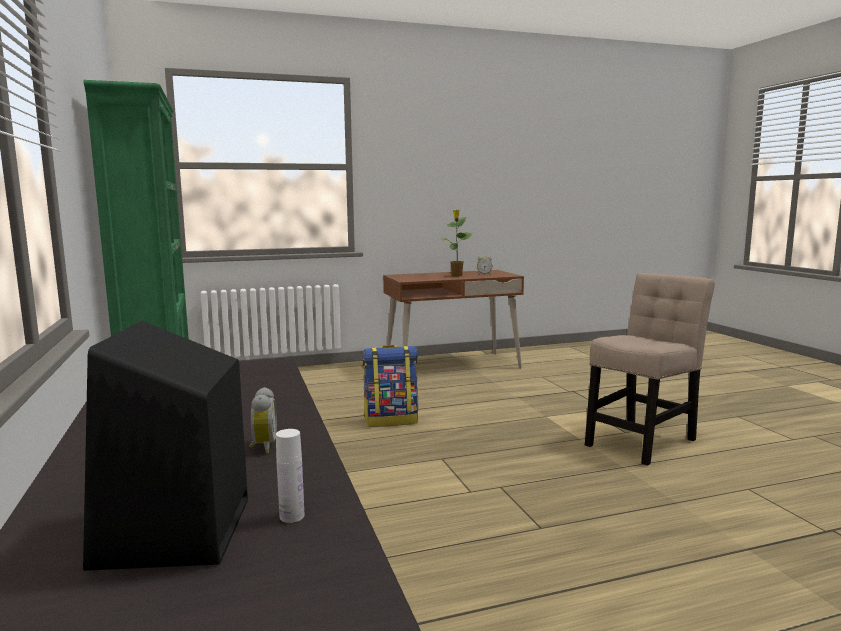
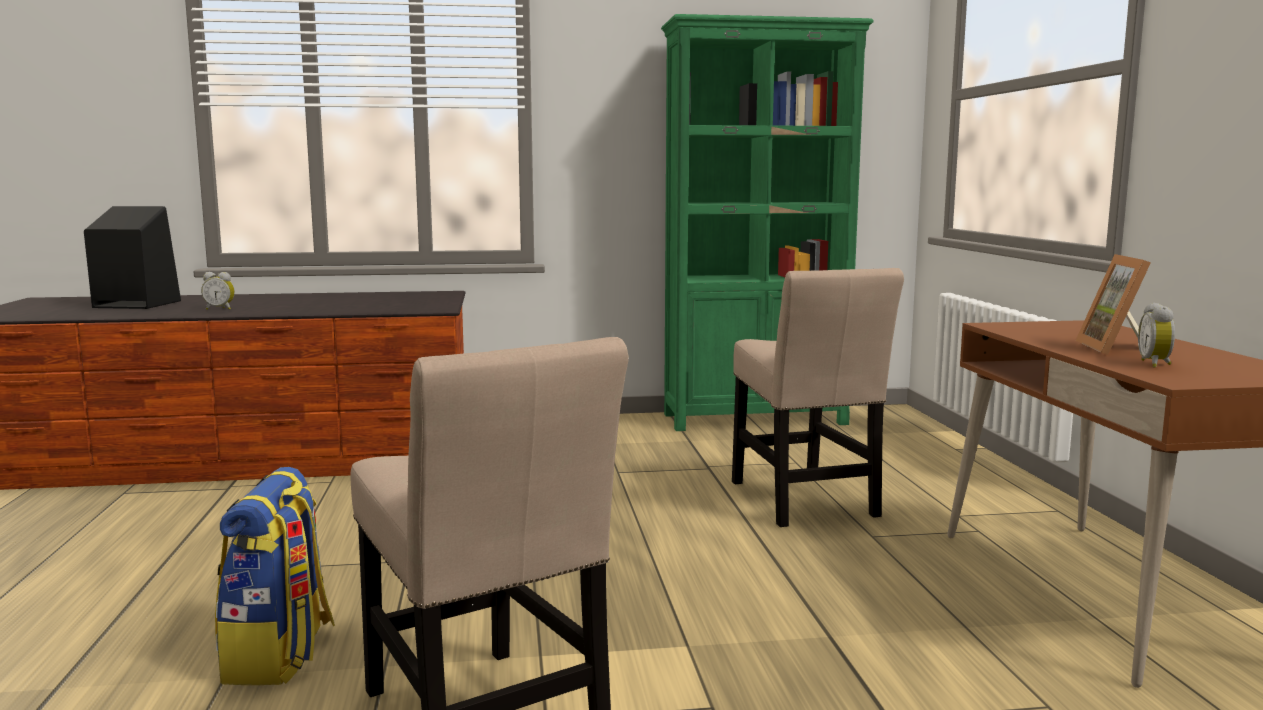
camera: 100 degrees right, 0 degrees up
(292, 516) = (113, 312): white bottle -> none
(358, 401) = (804, 502): none -> beige chair
(391, 420) = (705, 518): backpack -> backpack (280, 655)
(456, 275) = (1116, 349): potted plant -> picture frame

